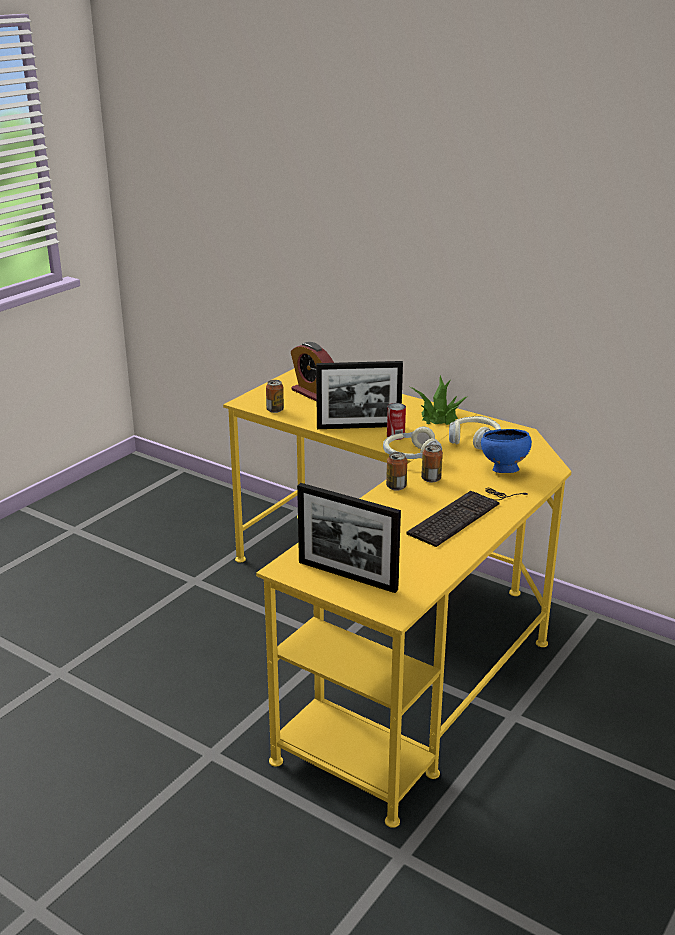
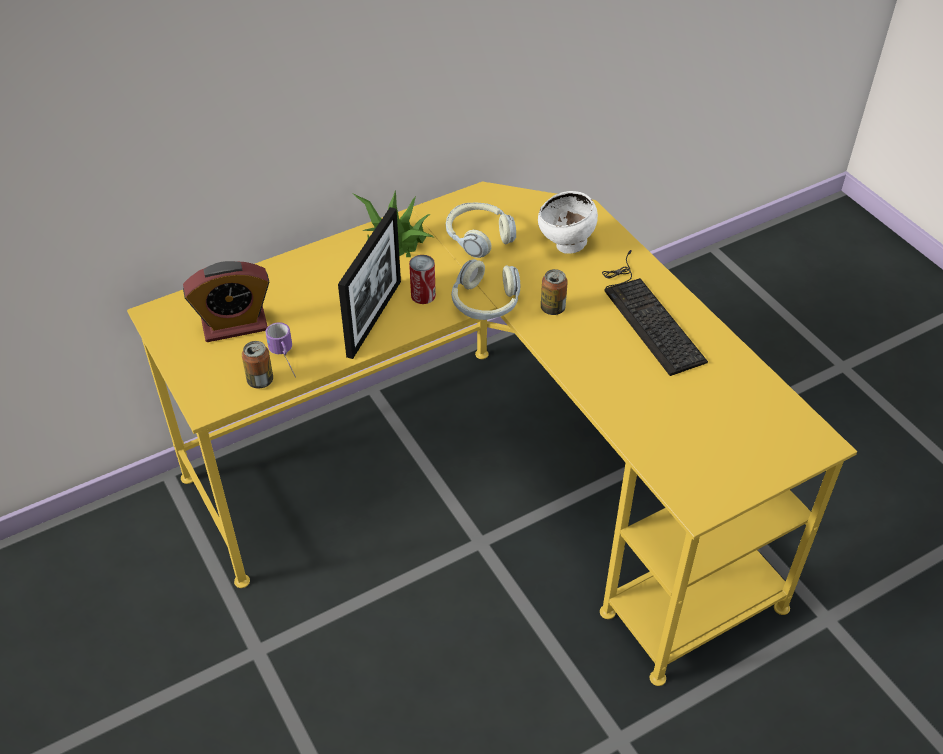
camera: 65 degrees left, 20 degrees up
(297, 412) = (286, 361): none -> mug
(347, 576) = (736, 456): picture frame -> none
(396, 487) = (555, 343): can -> none
(503, 470) = (566, 246): blue bowl -> white bowl

